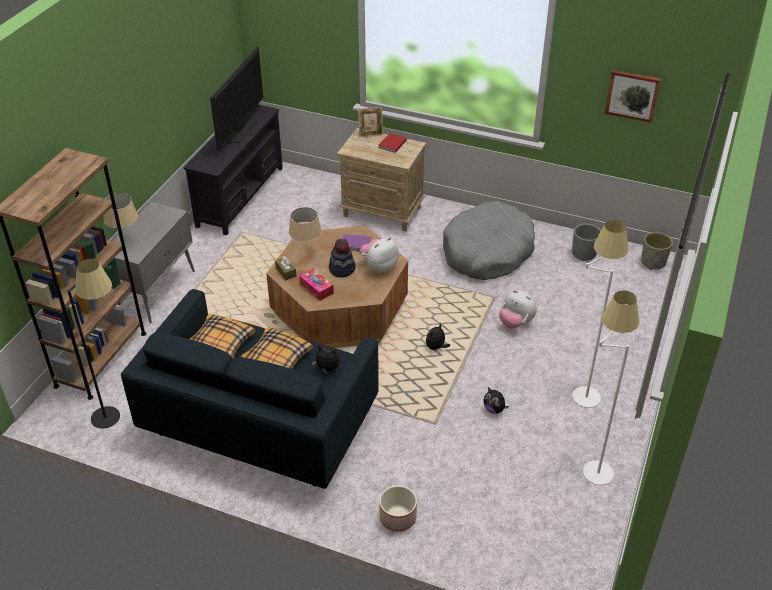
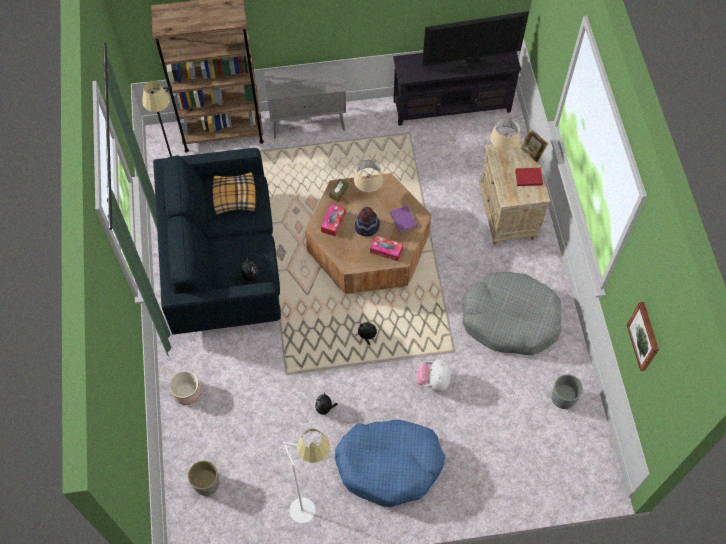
camera: 60 degrees right, 20 degrees up
(125, 241) = (286, 77): beige table lamp -> beige table lamp (501, 153)
(277, 359) = (241, 239): pillow -> none
(379, 267) = (386, 250): plush toy -> tissue box
(584, 387) = (389, 465): white floor lamp -> blue dog bed
(653, 262) = (592, 462): grey planter -> grey planter (206, 483)

